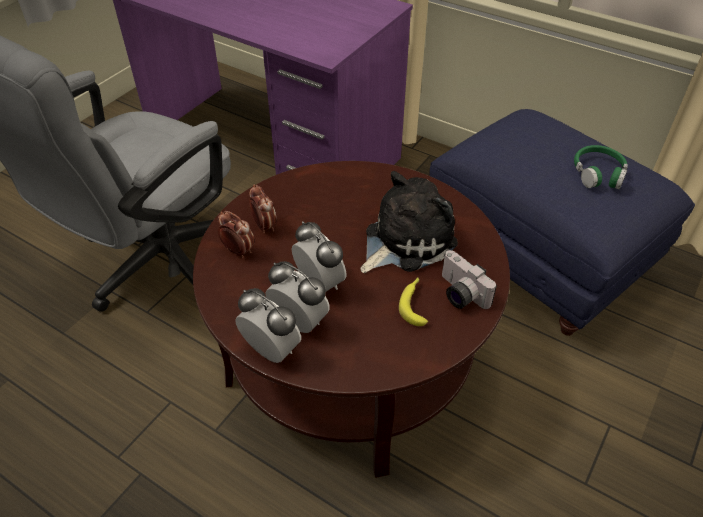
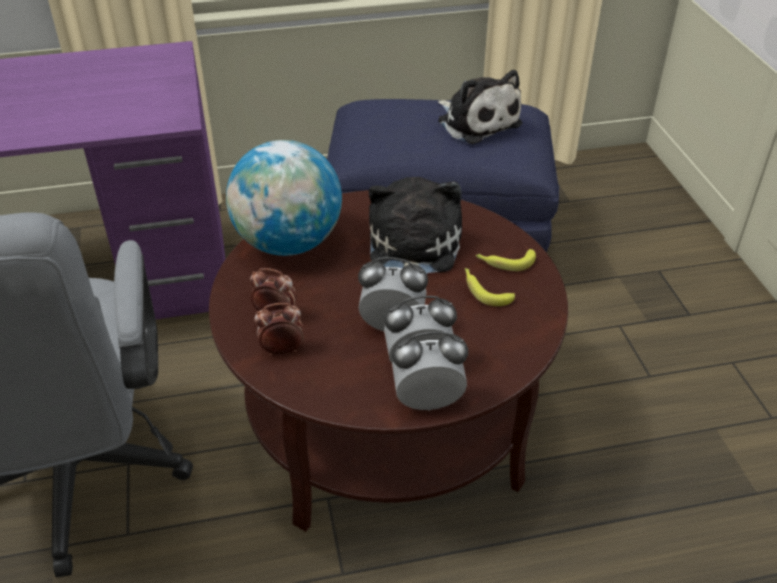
camera: 45 degrees left, 5 degrees down
(334, 184) = (288, 243): none -> globe
(459, 294) = (505, 262): camera -> banana
(598, 173) = (476, 122): green headphones -> plush toy

